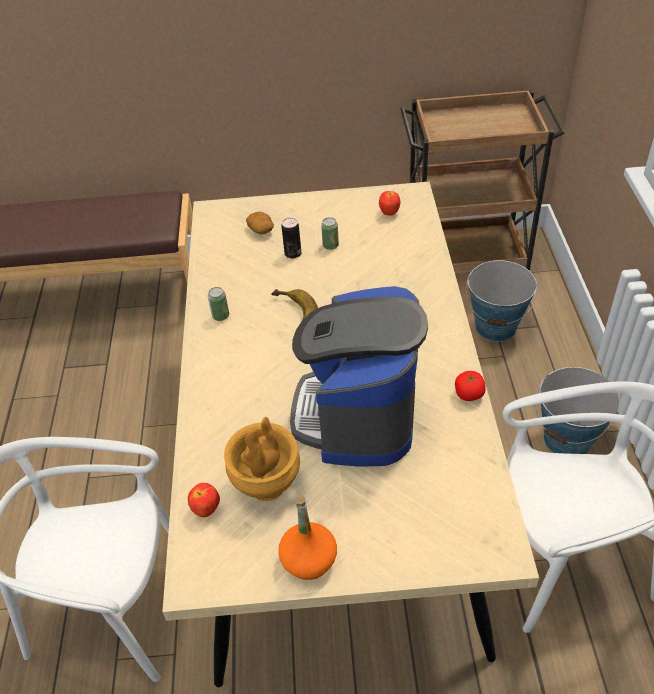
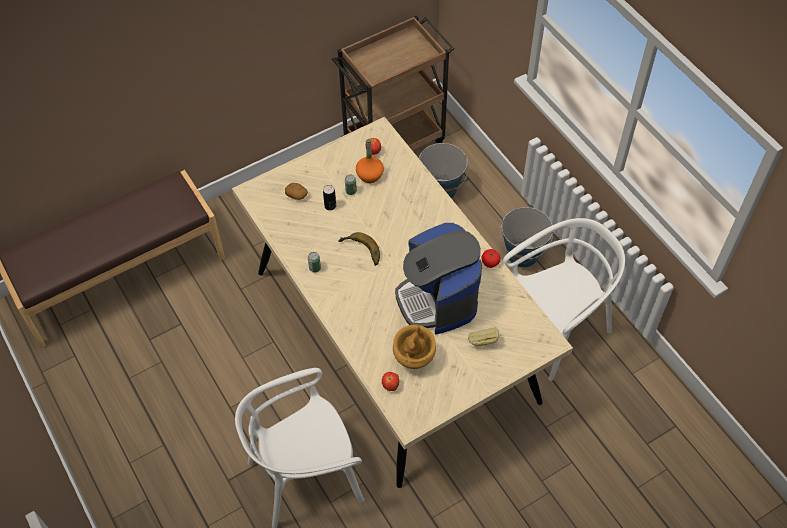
camera: 30 degrees left, 10 degrees up
(308, 560) = (460, 388): orange bottle -> orange bottle (369, 175)
(389, 504) = (483, 342): none -> bread

